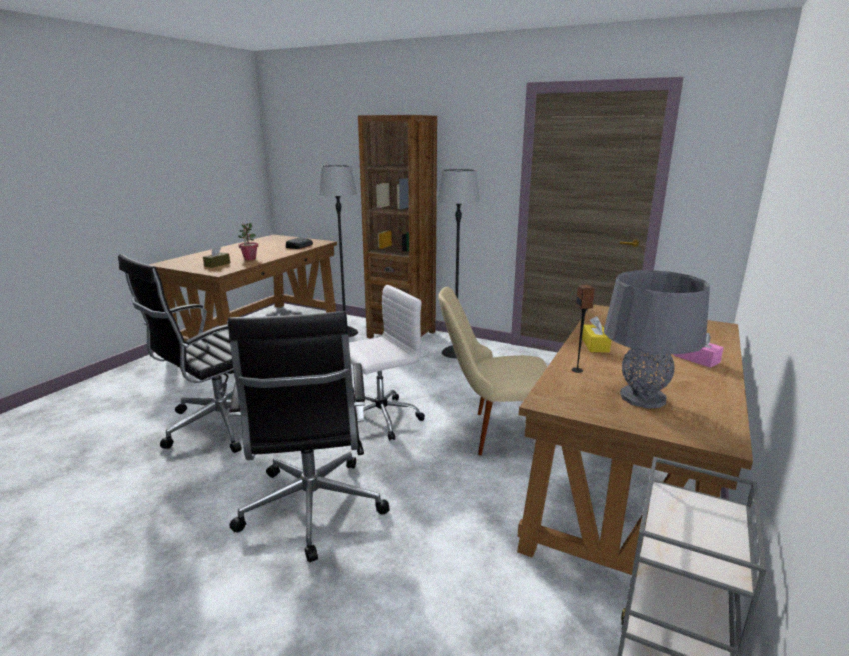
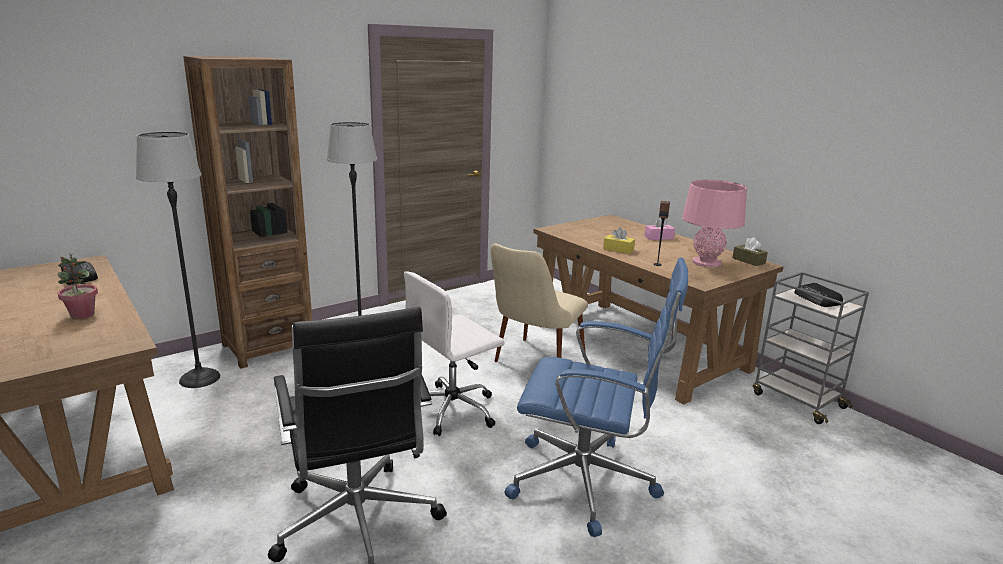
camera: 65 degrees left, 0 degrees up
(217, 264) = (68, 341): brown tissue box -> brown tissue box (748, 261)
(311, 510) = (586, 483): black office chair -> blue office chair
(379, 418) = (454, 409): white office chair -> white office chair turned 120 degrees counterclockwise
(642, 397) = (706, 263): grey table lamp -> pink table lamp
(700, 528) = (817, 299): none -> radio

